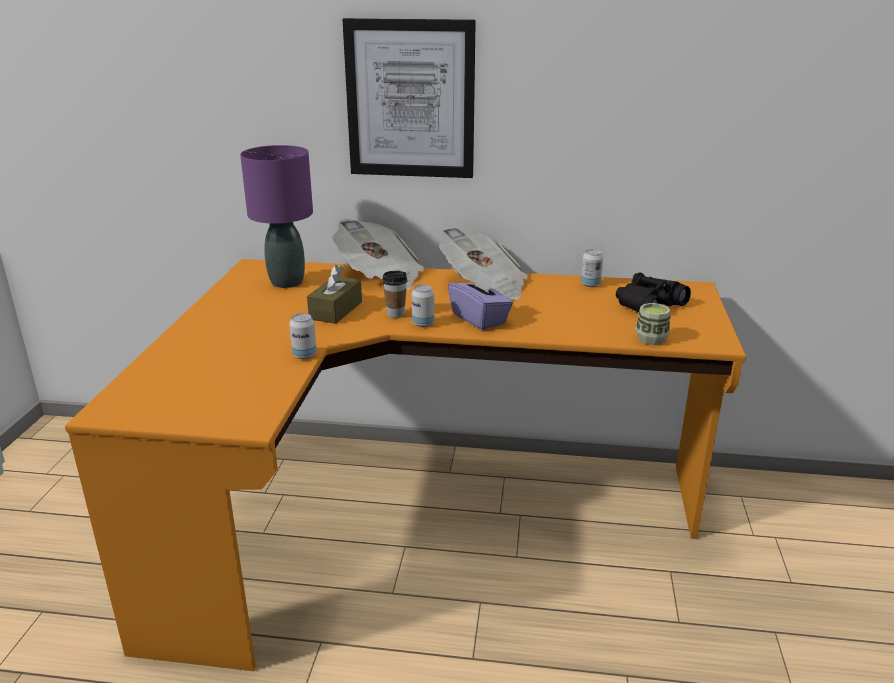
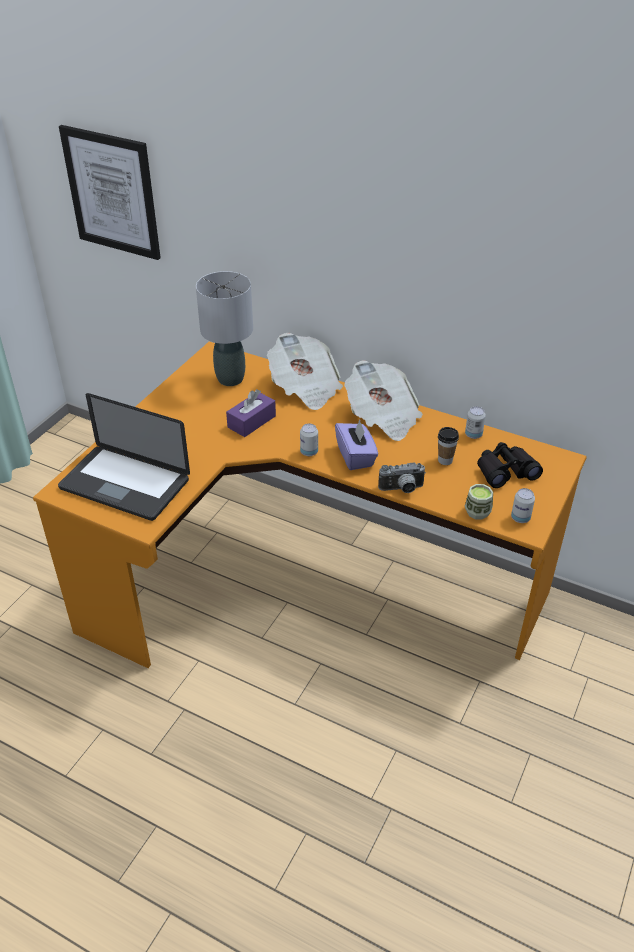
camera: 20 degrees right, 15 degrees up
(200, 389) = (125, 484): none -> laptop
(286, 282) = (230, 379): purple table lamp -> grey table lamp
(304, 355) = (207, 467): can -> can (520, 518)
(336, 310) = (251, 422): brown tissue box -> purple tissue box
(395, 314) = (294, 436): cup -> cup (445, 460)
(410, 100) = (344, 250): picture -> picture (112, 193)
(554, 335) = (402, 489): none -> camera

